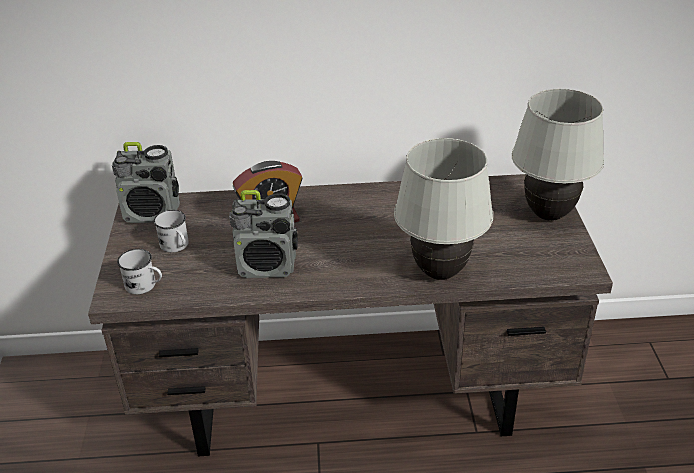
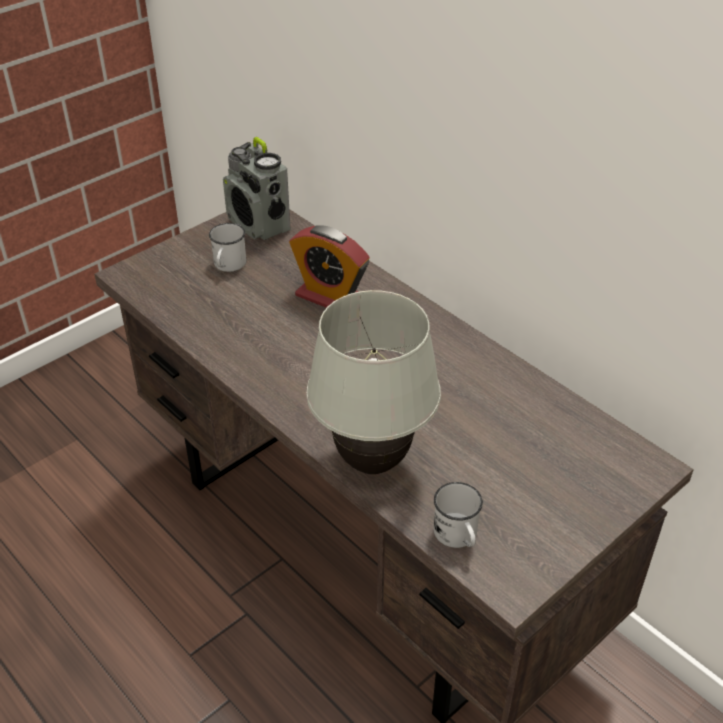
camera: 50 degrees right, 5 degrees up
(145, 286) = (157, 281): white mug -> white mug (458, 536)
(267, 267) = (256, 336): radio -> none
(548, 215) = (586, 502): white table lamp -> none

